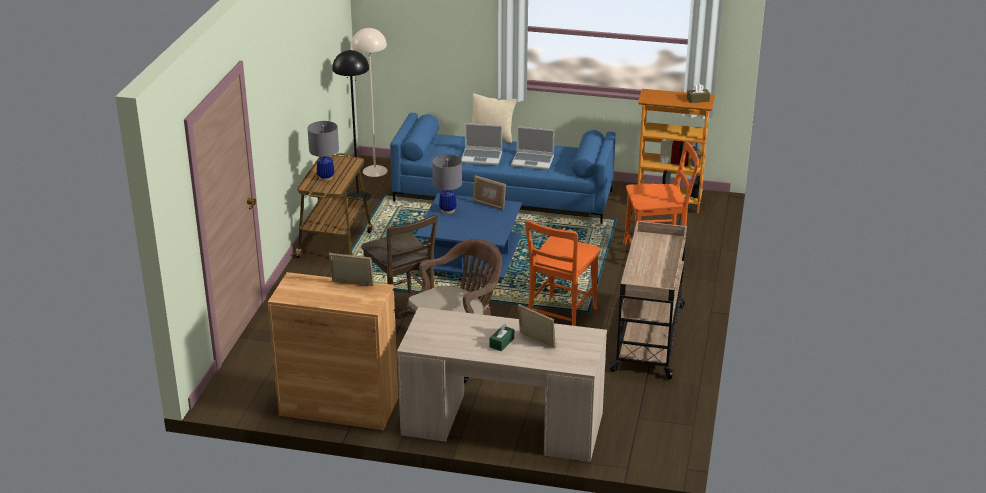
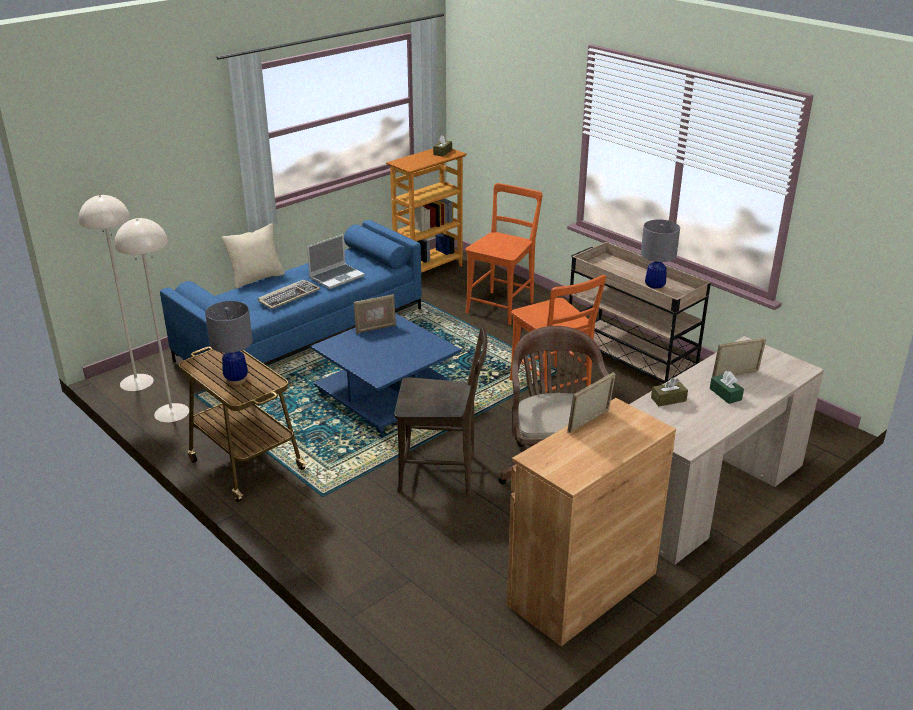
camera: 55 degrees left, 0 degrees up
(357, 197) = (171, 412): black floor lamp -> beige floor lamp
(447, 210) = (353, 352): grey table lamp -> grey table lamp (654, 288)
(467, 322) = (668, 399): none -> brown tissue box
(482, 157) = (289, 296): laptop -> keyboard

